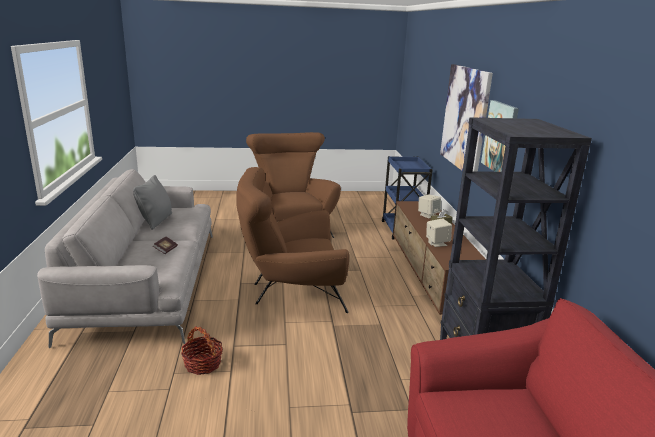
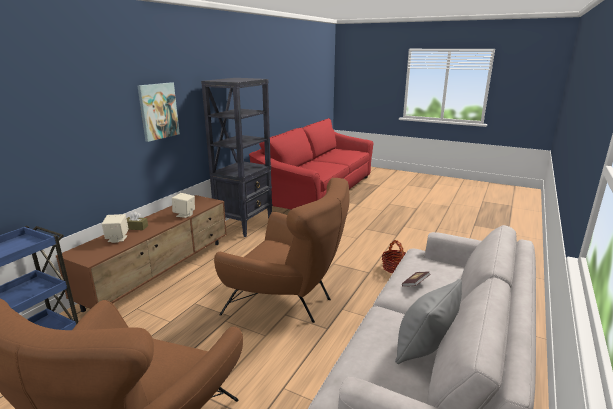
camera: 145 degrees left, 0 degrees up
(465, 118) = (85, 122): picture -> none

